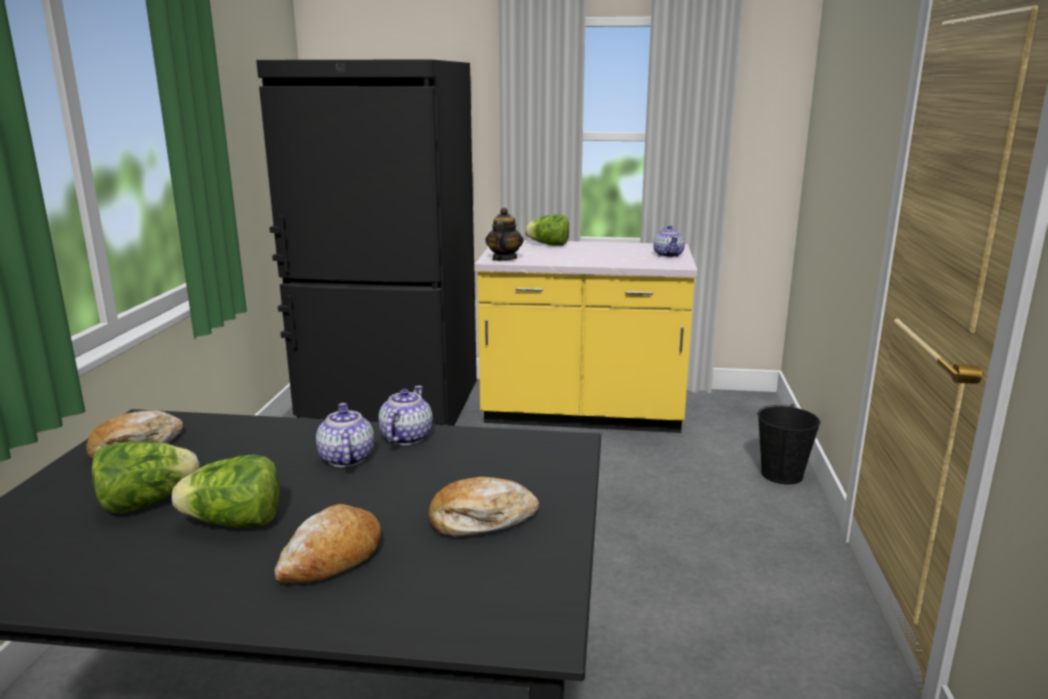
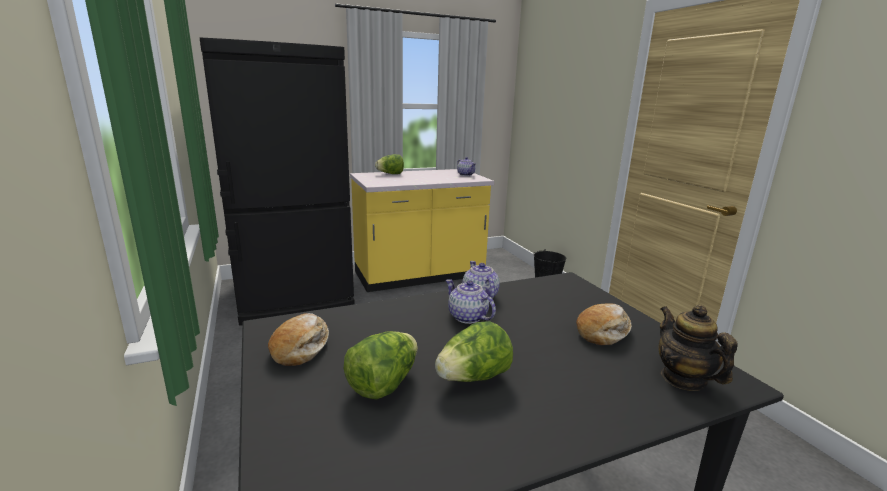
camera: 30 degrees left, 0 degrees up
(332, 558) = (571, 379): bread -> none
(504, 259) = (380, 183): teapot -> teapot (683, 379)

